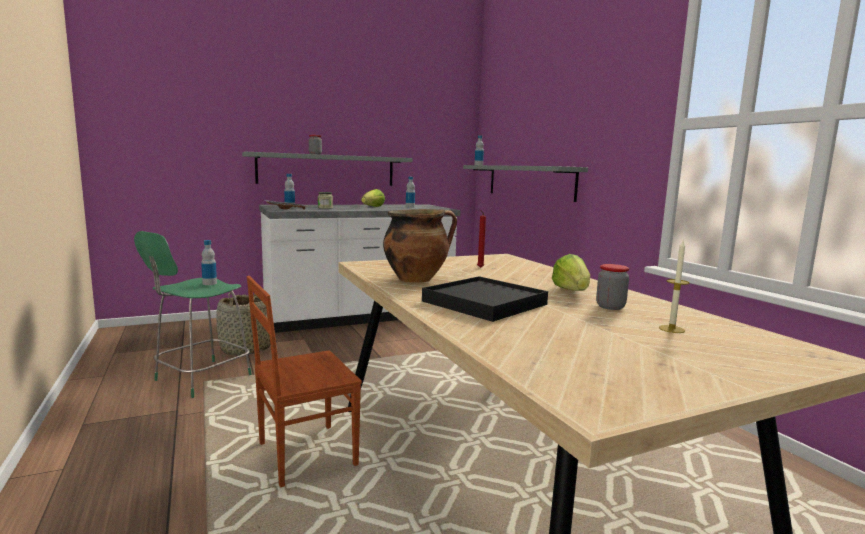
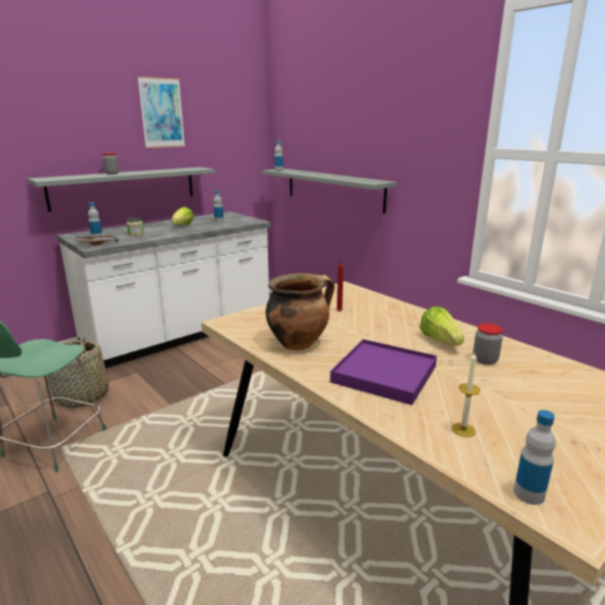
camera: 15 degrees left, 10 degrees up
(209, 283) = (46, 349): bottle -> bottle (529, 494)
(304, 454) = (207, 516): brown chair -> none
(370, 105) = (162, 113): none -> picture
(484, 303) = (384, 374): black tray -> purple tray
(671, 329) = (549, 386): candle -> candle (463, 430)

